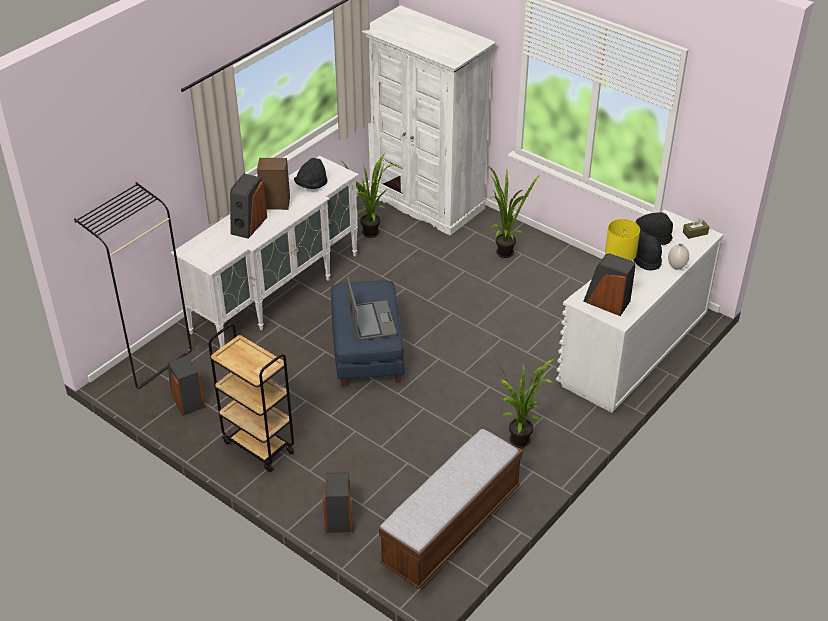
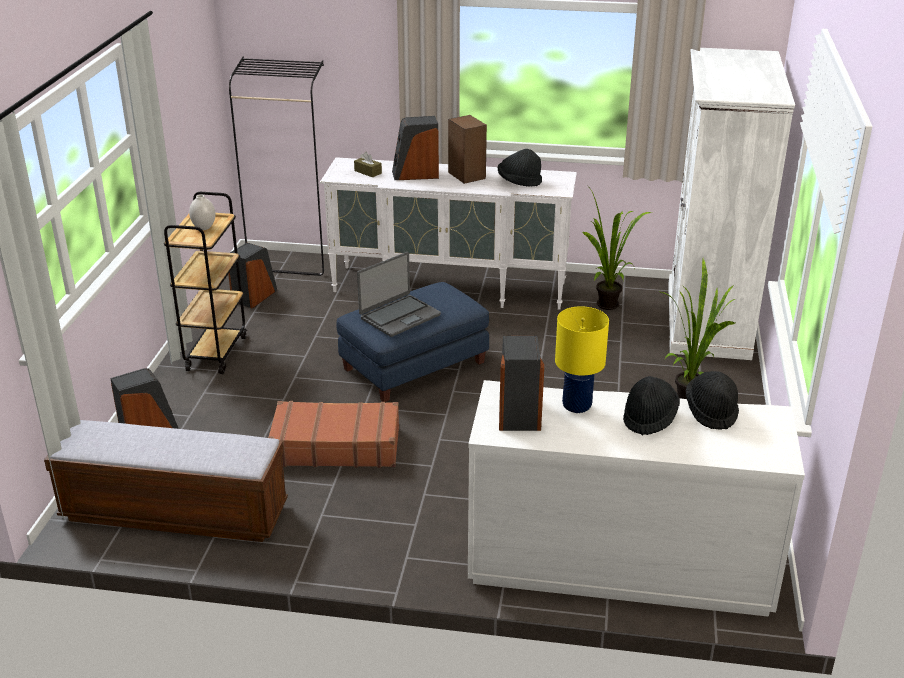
camera: 60 degrees right, 10 degrees down
(434, 423) = (336, 446): none -> brown suitcase
(521, 444) = (349, 522): potted plant -> none
(676, 267) = (666, 451): white vase -> white vase (203, 228)
(695, 233) = (770, 447): brown tissue box -> brown tissue box (368, 172)

